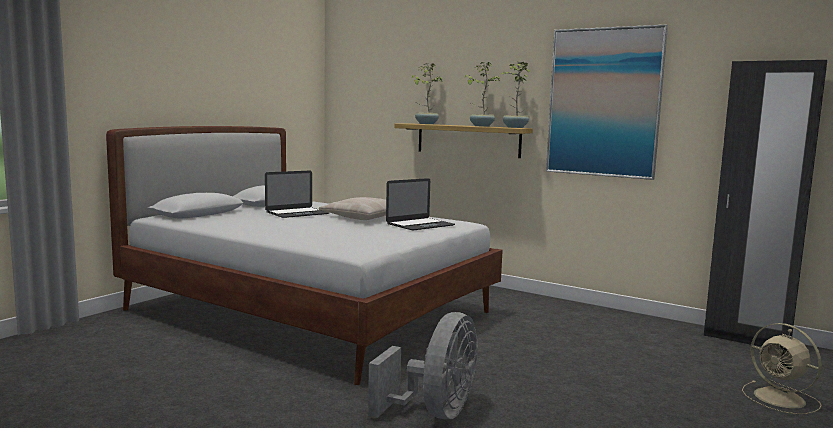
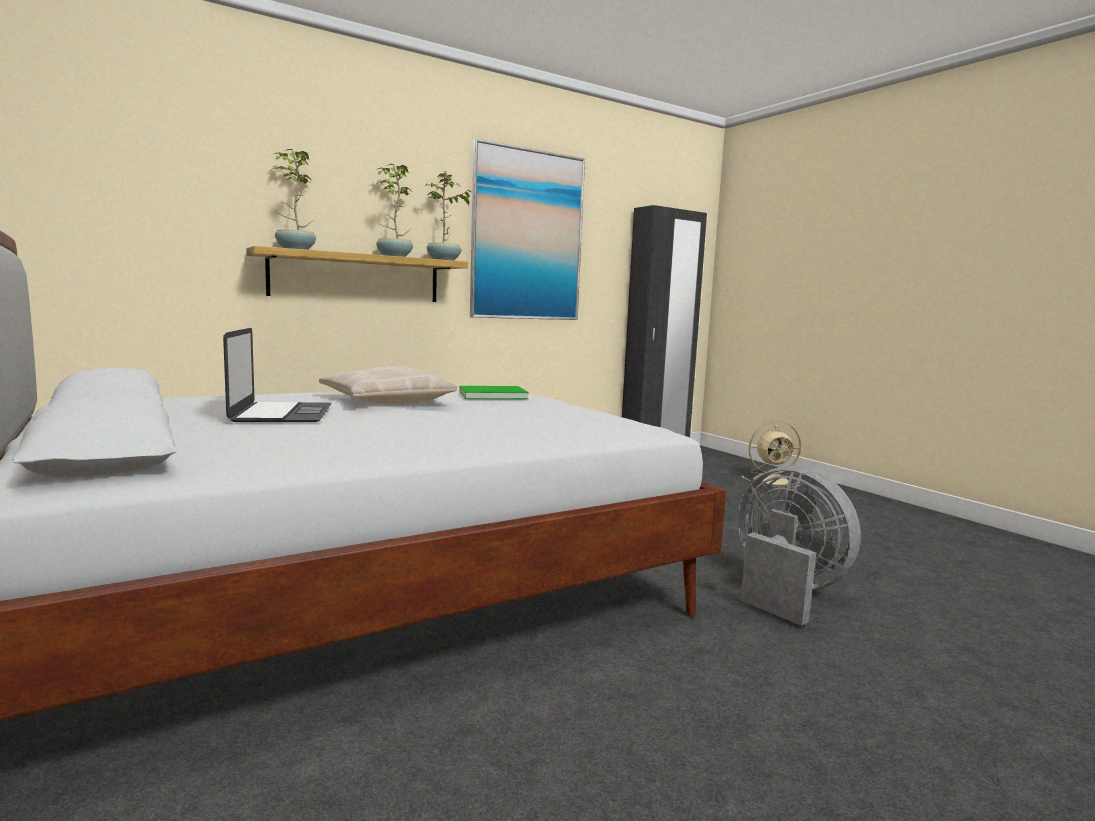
camera: 65 degrees left, 0 degrees up
(420, 224) = (490, 395): laptop -> green book

